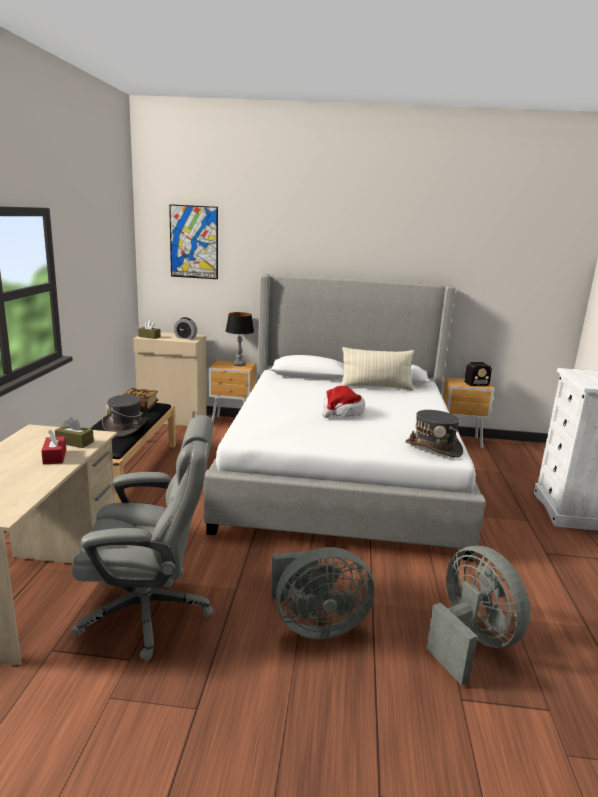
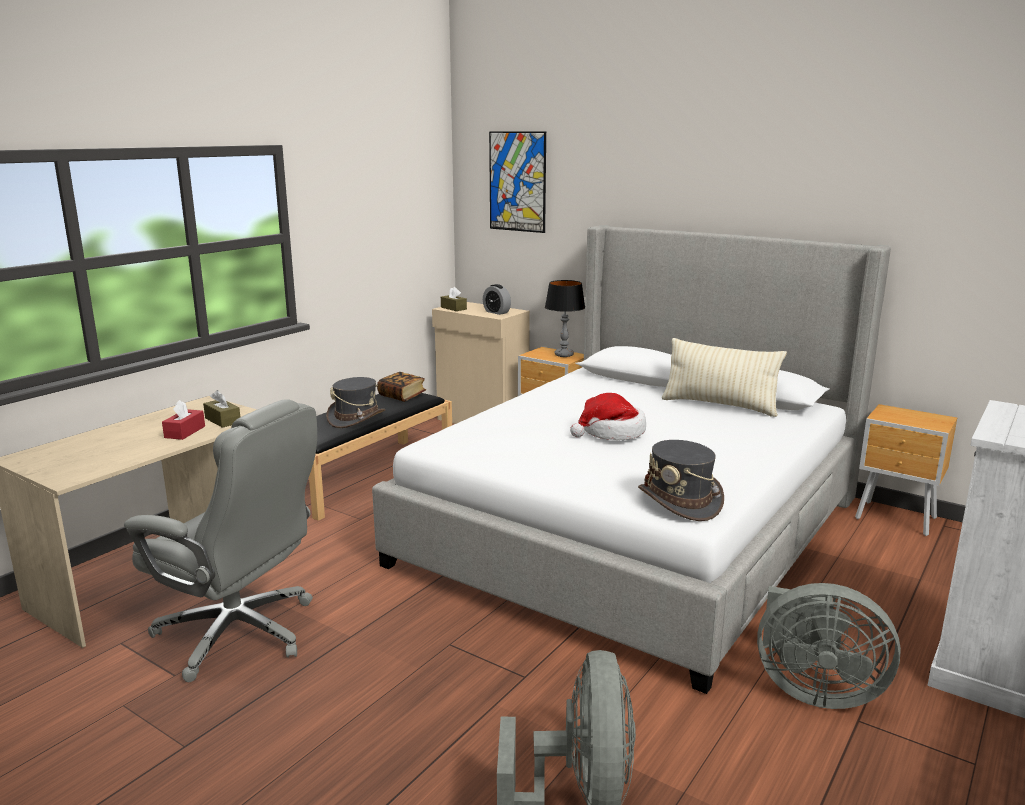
camera: 30 degrees right, 0 degrees up
(316, 625) = (396, 706): grey fan -> grey fan (813, 690)
(468, 383) = (908, 418): radio -> none

